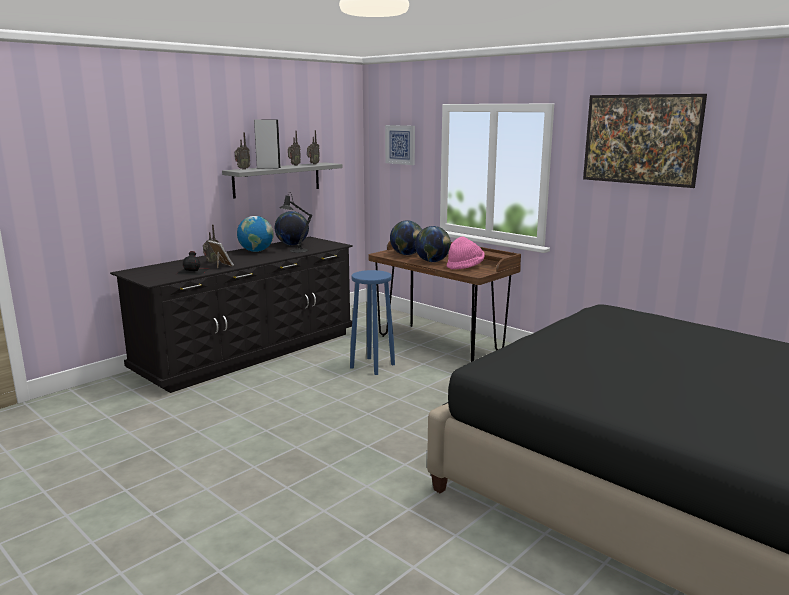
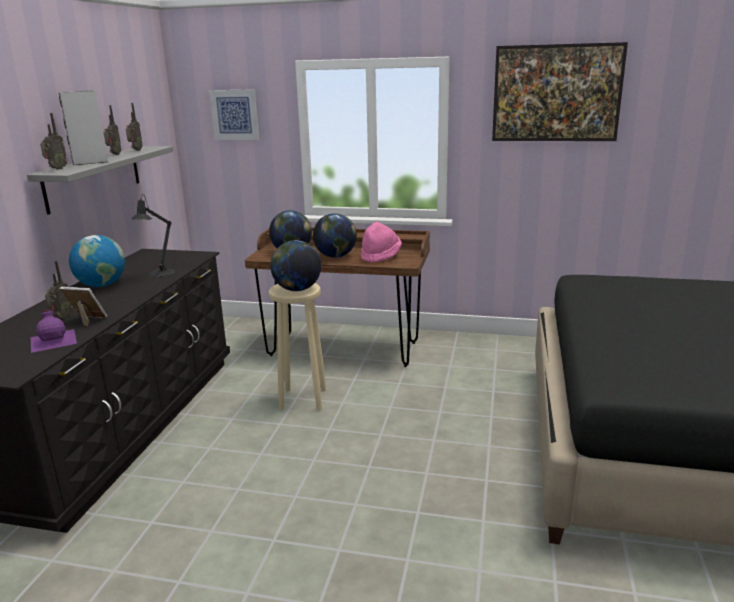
camera: 30 degrees left, 5 degrees up
(193, 271) = (54, 340): black bottle -> purple bottle
(292, 245) = (138, 265): globe -> globe (297, 290)
(372, 366) = (302, 399): blue stool -> beige stool

